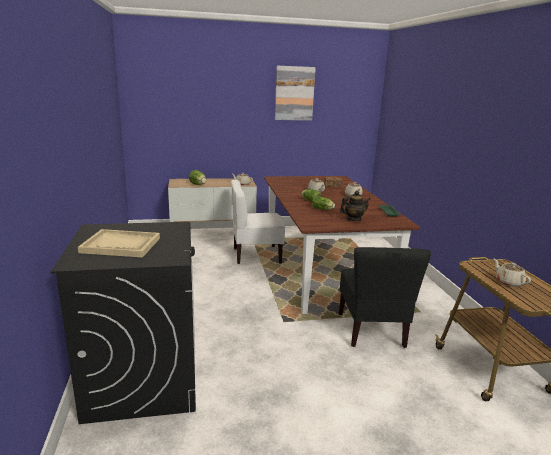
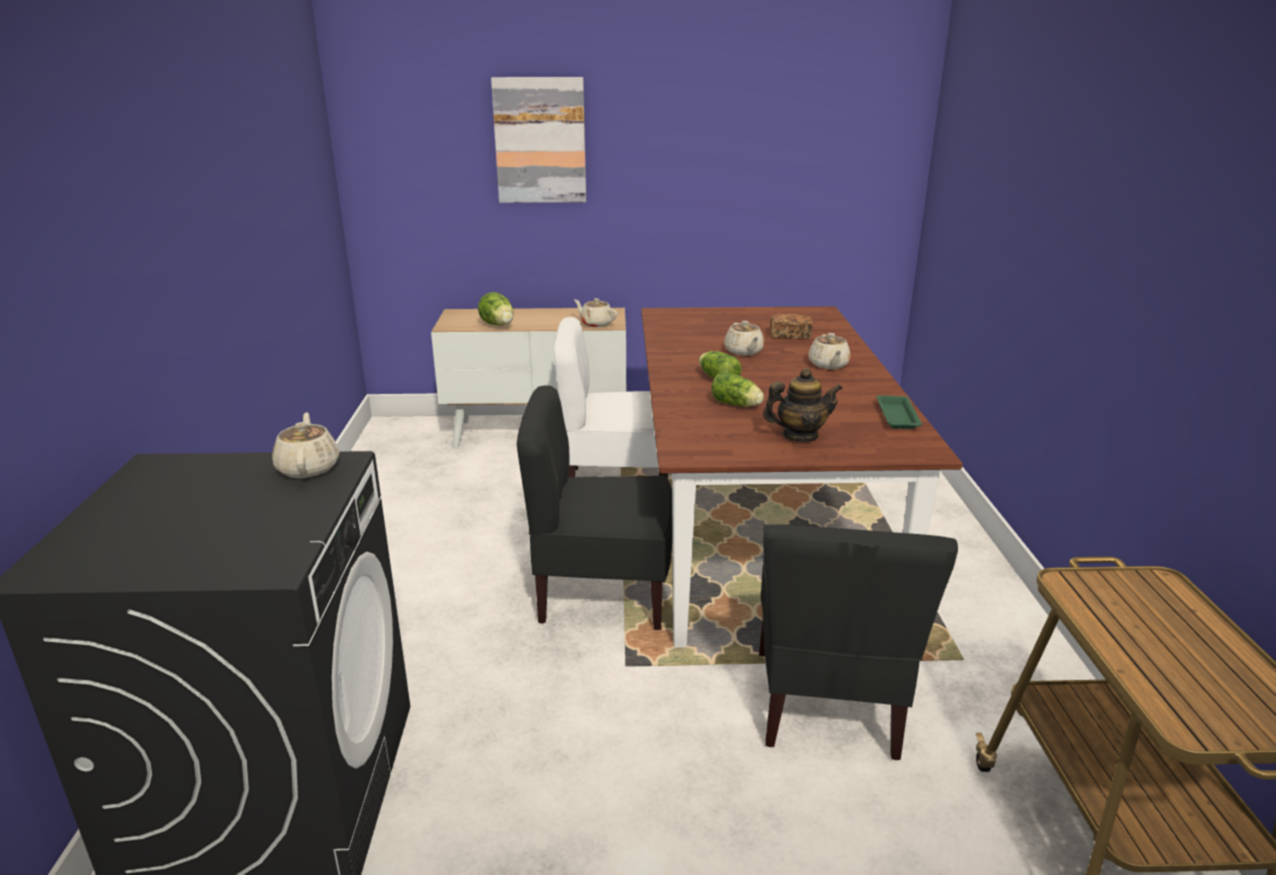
camera: 10 degrees right, 5 degrees up
(121, 245) = (179, 520): beige tray -> none
(264, 296) = (602, 594): none -> black chair
(294, 93) = (720, 112): picture -> picture (540, 141)
(508, 282) = (1155, 645): beige teapot -> beige teapot (308, 468)

